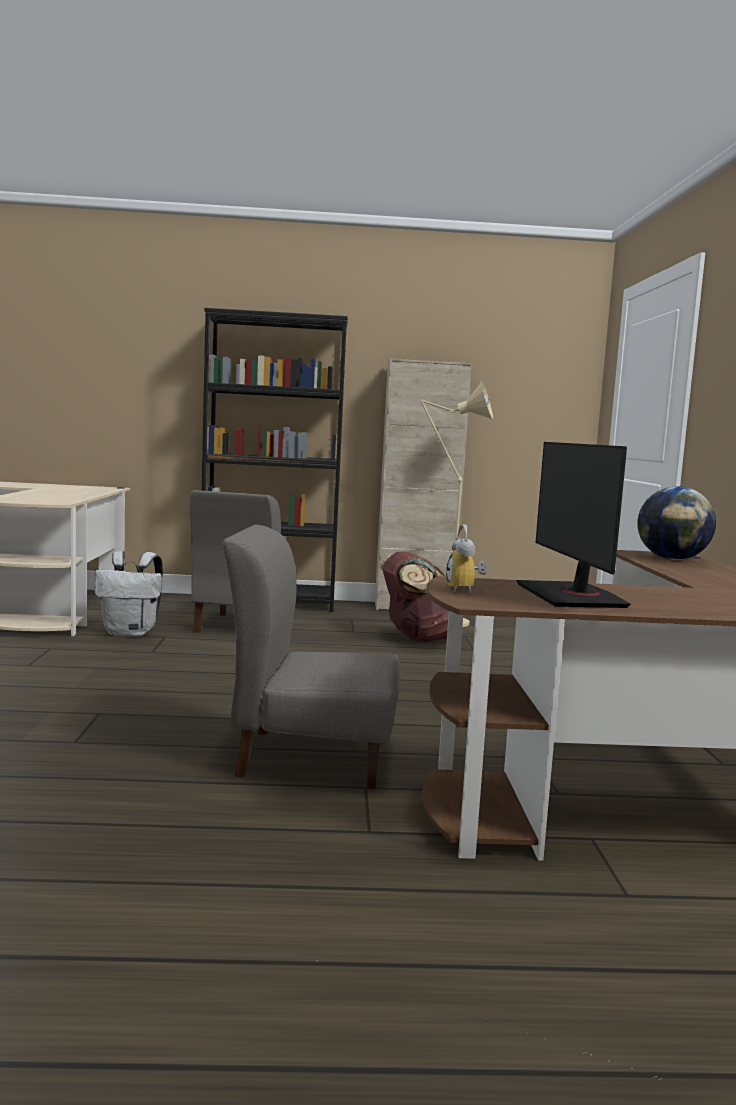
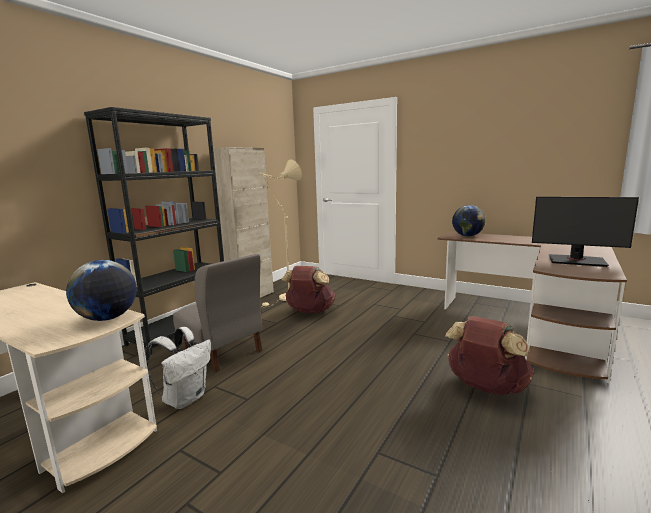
camera: 55 degrees left, 5 degrees up
(52, 501) = (107, 318): none -> globe
(311, 757) = (485, 388): grey chair -> brown backpack
(466, 590) = (575, 272): alarm clock -> none

